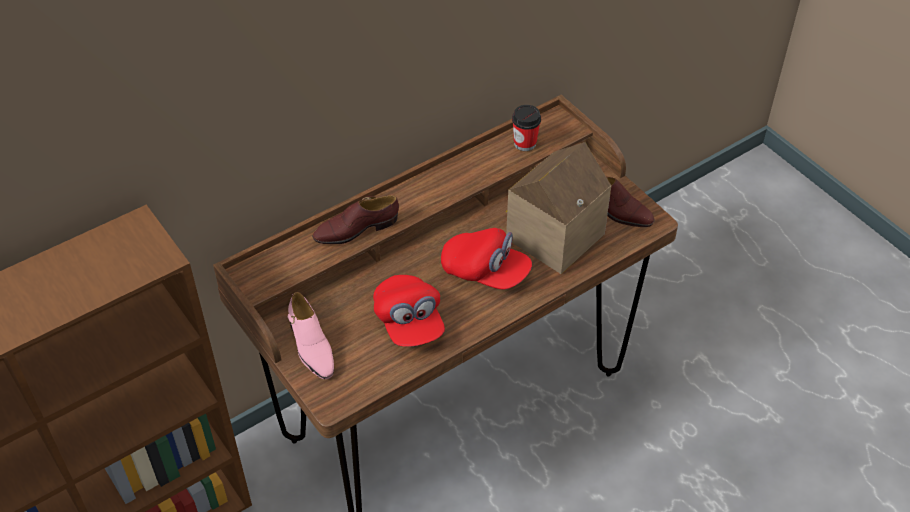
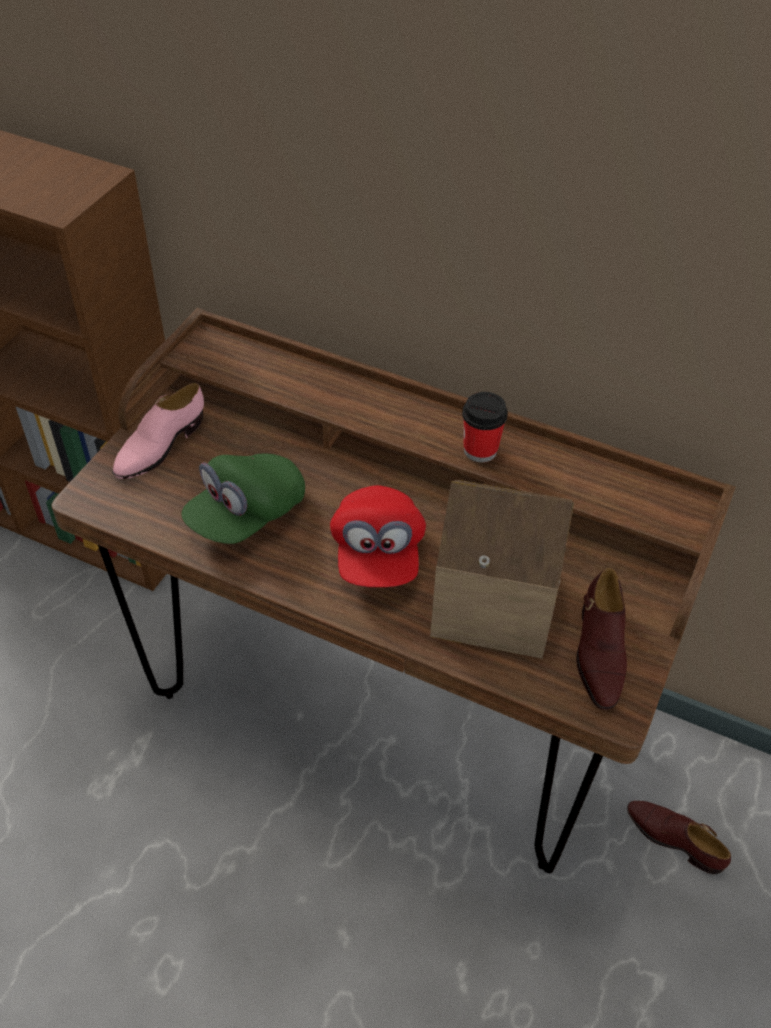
camera: 60 degrees right, 0 degrees up
(356, 229) = (331, 394): brown shoe -> brown shoe (674, 839)
(409, 322) = (246, 514): red cap -> green cap
(525, 143) = (608, 488): cup -> cup (480, 450)

